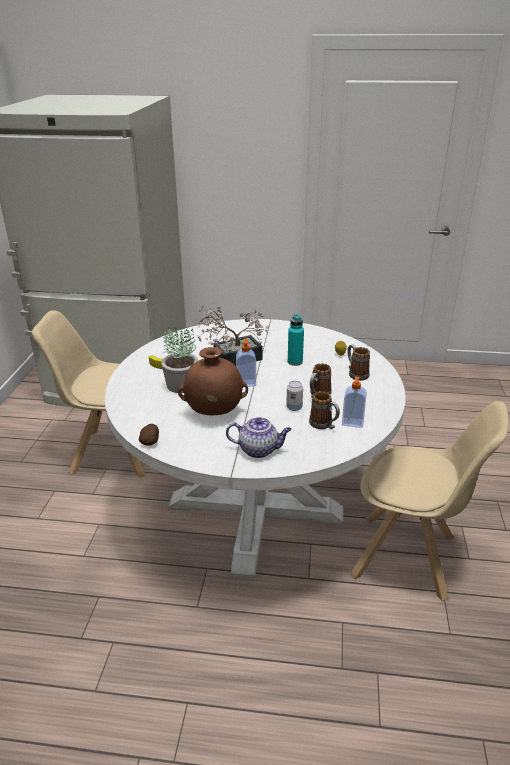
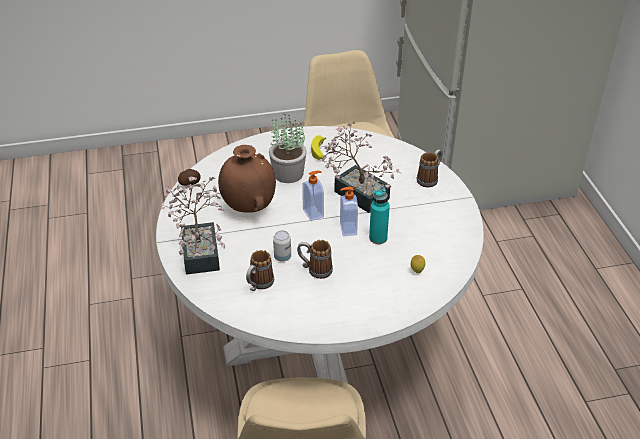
camera: 70 degrees right, 10 degrees up
(259, 450) = (201, 249): teapot -> potted plant
(352, 423) = (272, 305): soap dispenser -> soap dispenser (347, 229)
(356, 373) = (378, 292): mug -> mug (430, 179)

